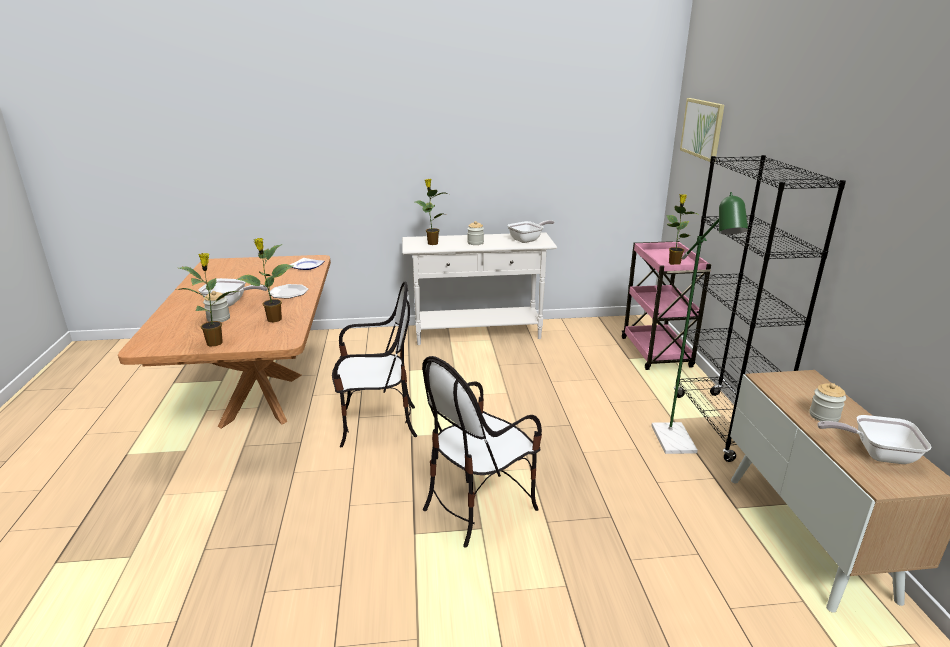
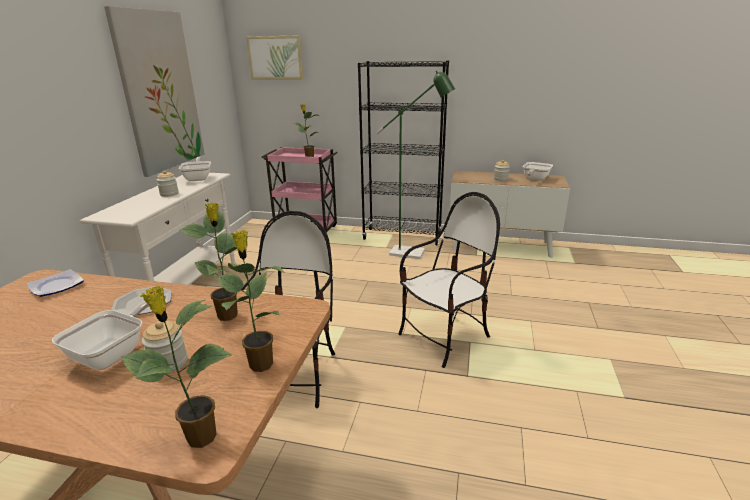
camera: 70 degrees left, 0 degrees up
(432, 243) = (133, 209): potted plant -> potted plant (199, 438)
(479, 506) = (445, 338): chair -> chair turned 105 degrees counterclockwise
(534, 150) = (160, 92): none -> picture

